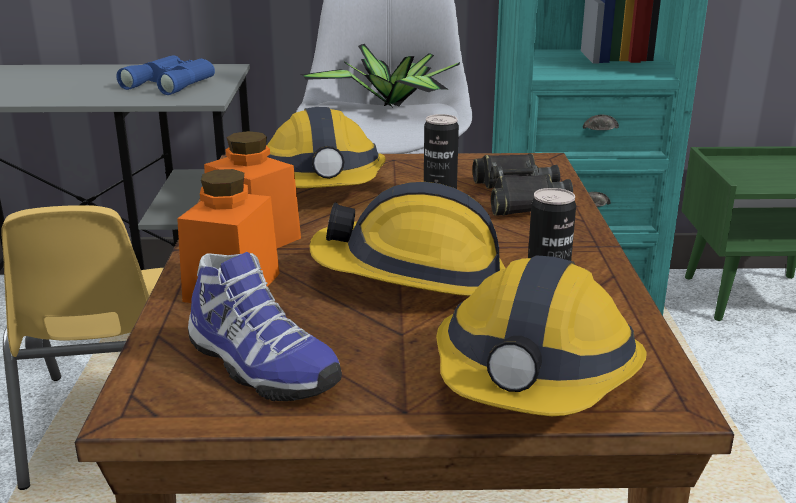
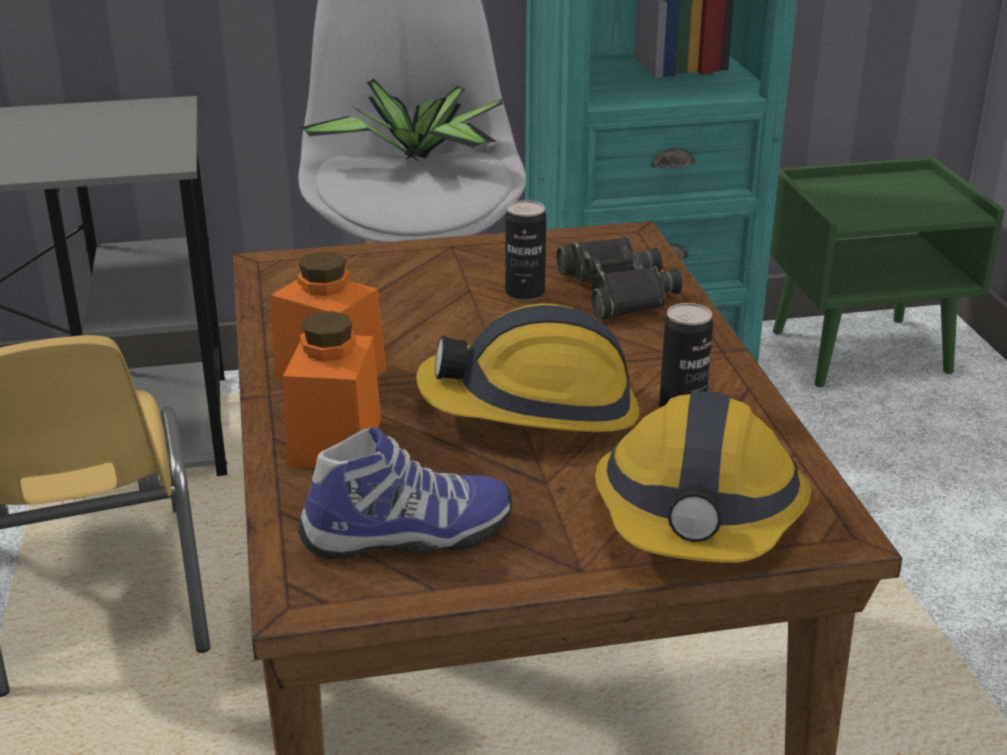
camera: 10 degrees left, 5 degrees up
(172, 83) = (107, 137): blue binoculars -> none
(258, 367) = (408, 537): shoe -> shoe turned 45 degrees counterclockwise
(322, 183) = (379, 289): hard hat -> none

